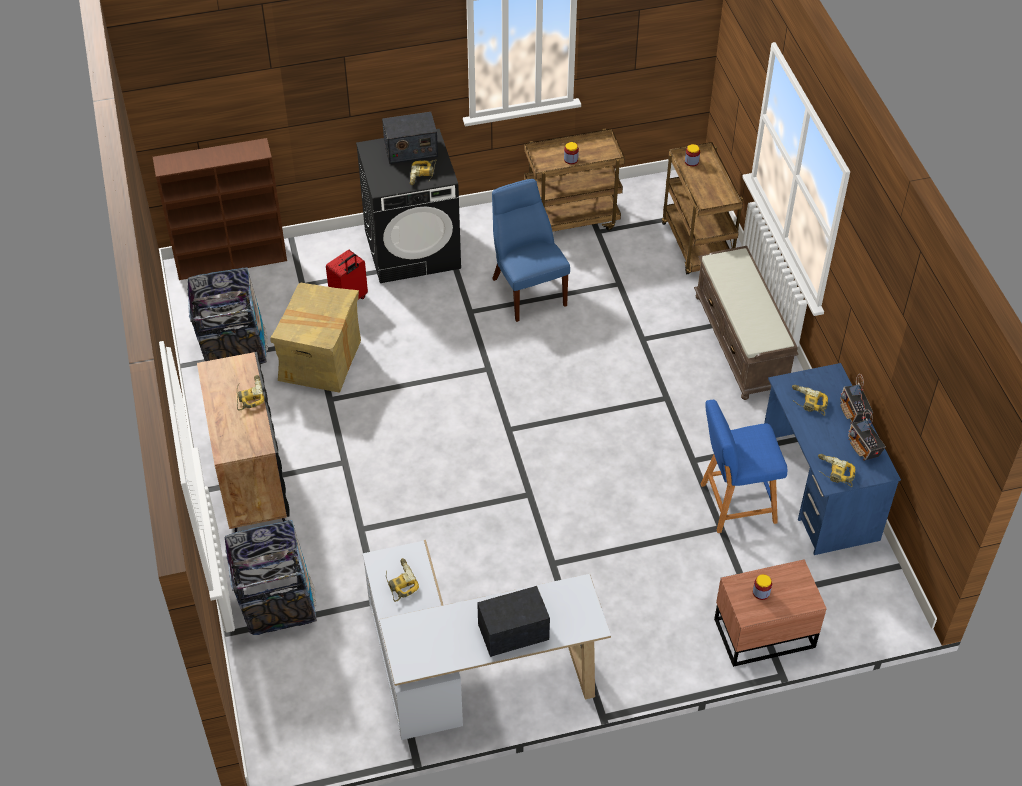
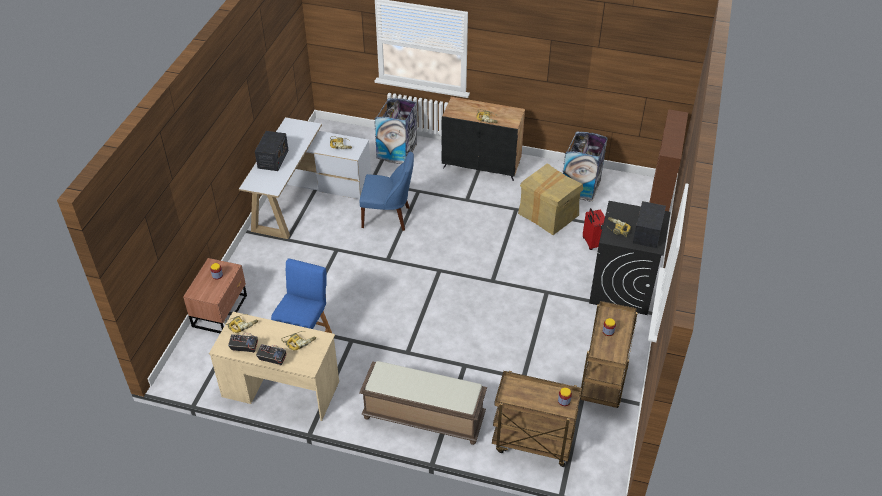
camera: 120 degrees right, 5 degrees down
(527, 289) = (549, 327): blue chair -> blue chair (388, 217)
(818, 489) = (280, 389): blue desk -> beige desk

